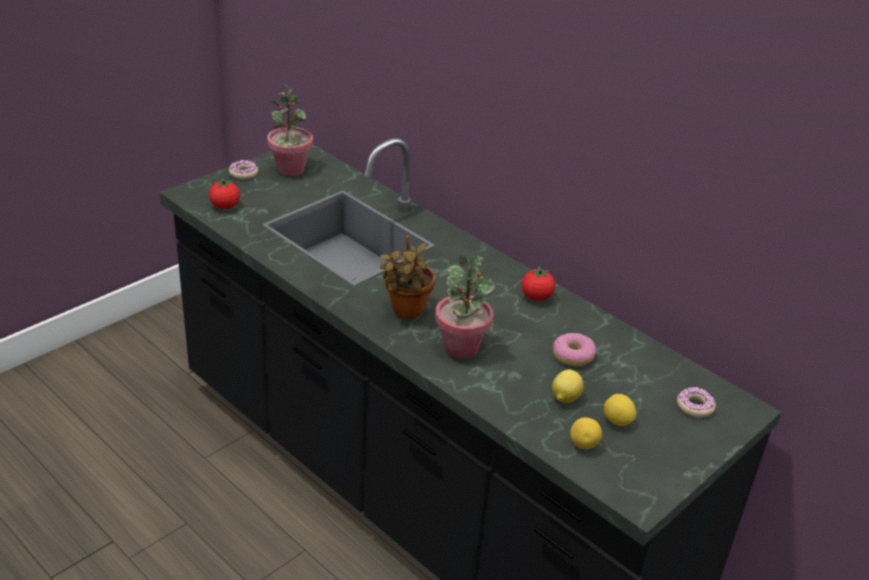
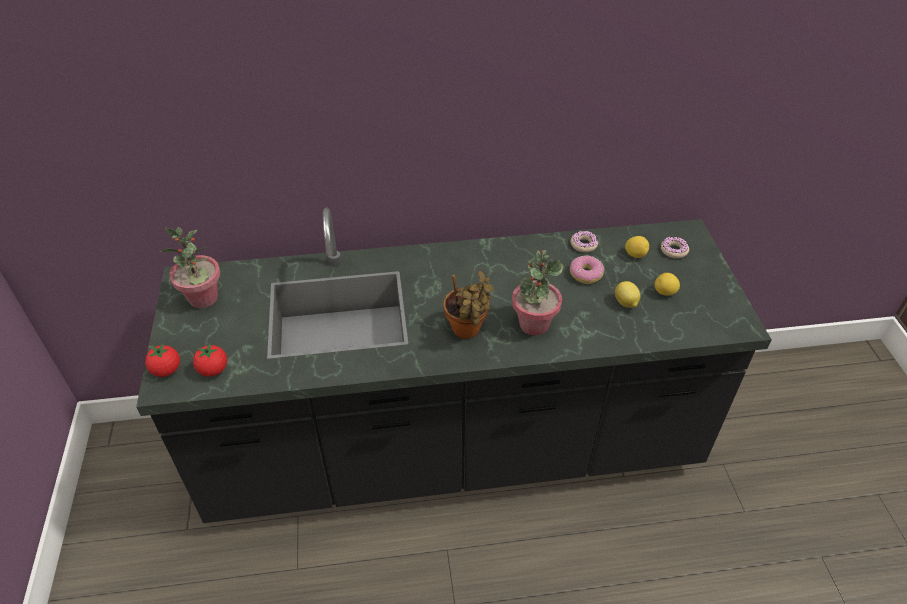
camera: 50 degrees left, 10 degrees up
(243, 173) = (174, 332): donut -> donut (583, 245)
(536, 297) = (508, 255): tomato -> tomato (166, 370)
(583, 444) = (676, 320): lemon -> lemon (635, 255)

